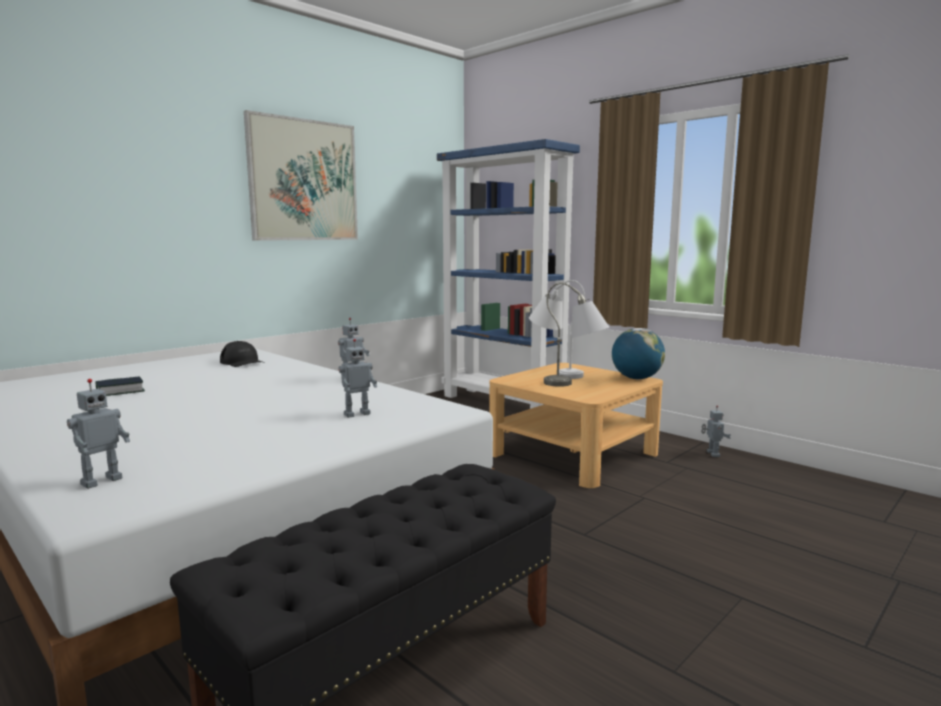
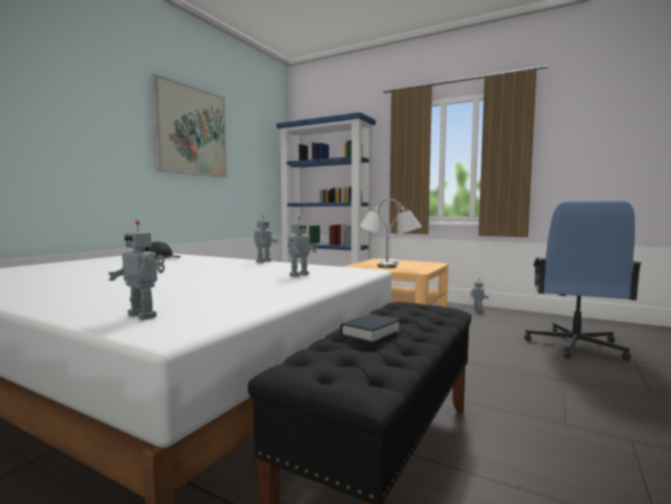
camera: 15 degrees left, 5 degrees down
(101, 481) = (144, 315): toy robot -> toy robot turned 105 degrees clockwise
(120, 391) = (77, 273): book -> book (370, 334)
(636, 378) = (431, 263): globe -> none
(819, 539) = (575, 346): none -> blue office chair

